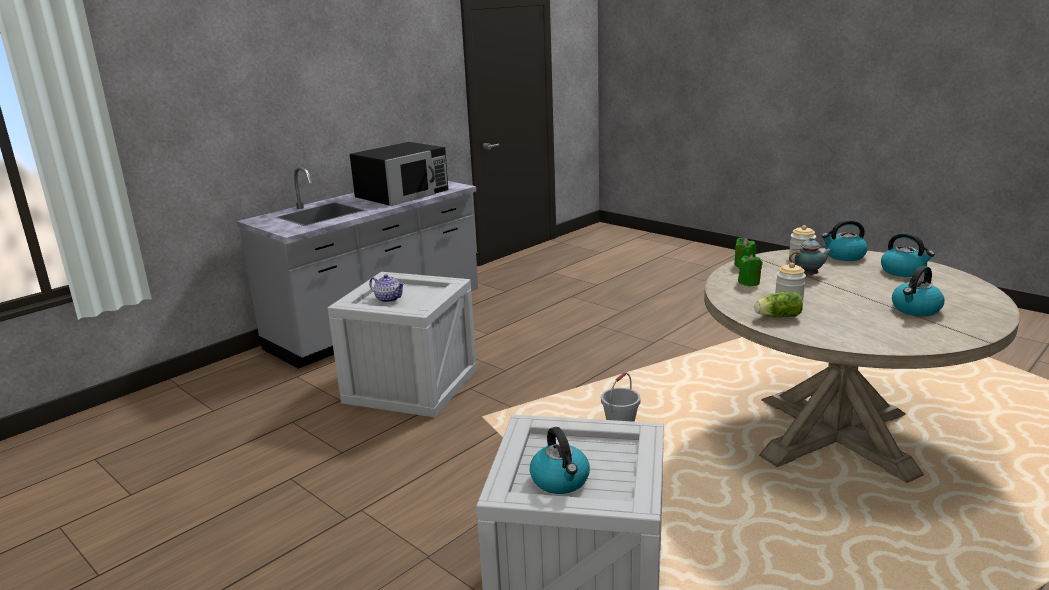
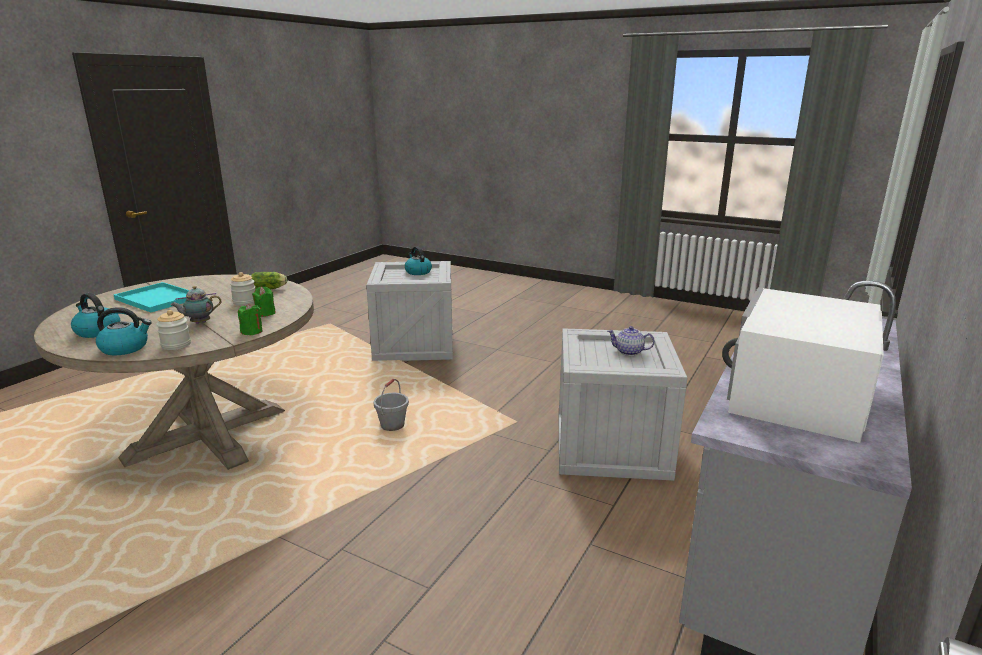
camera: 165 degrees right, 0 degrees up
(403, 193) = (796, 395): black microwave -> white microwave
(915, 309) = (156, 298): kettle -> turquoise tray

